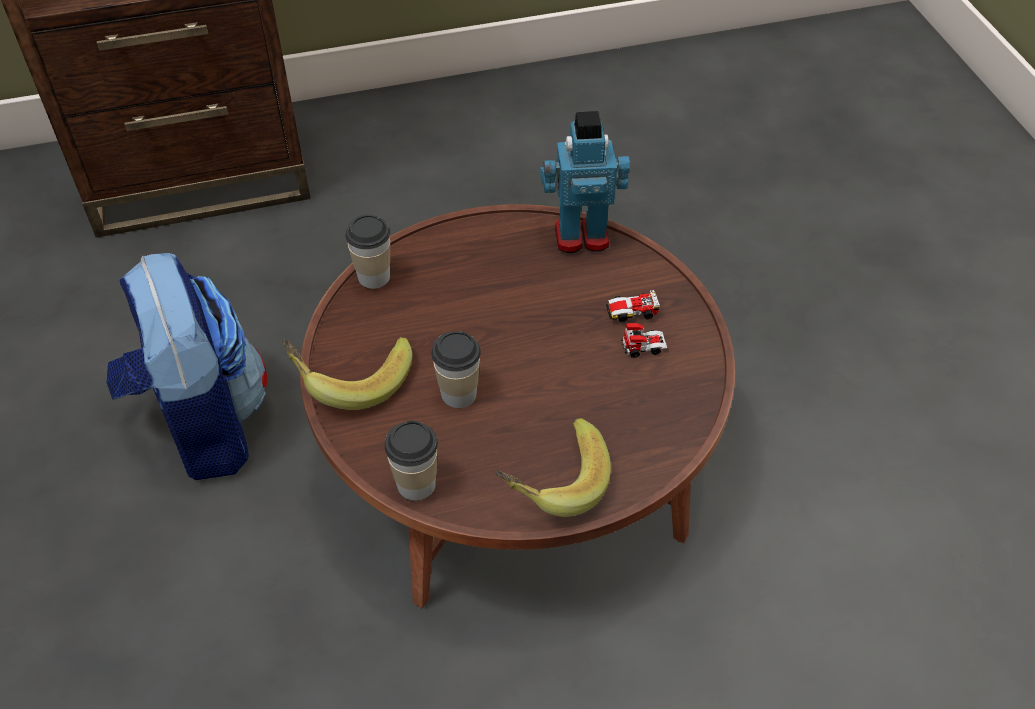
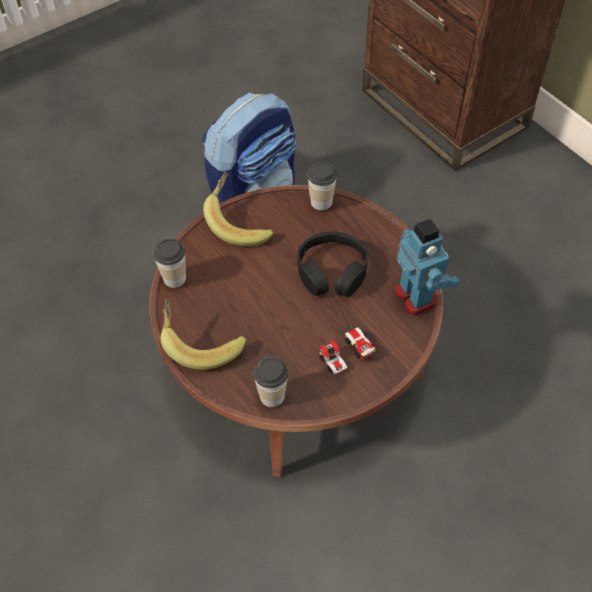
camera: 70 degrees right, 5 degrees up
(458, 394) = (250, 276): cup -> cup (272, 395)
(498, 304) = (332, 272): none -> black headphones

